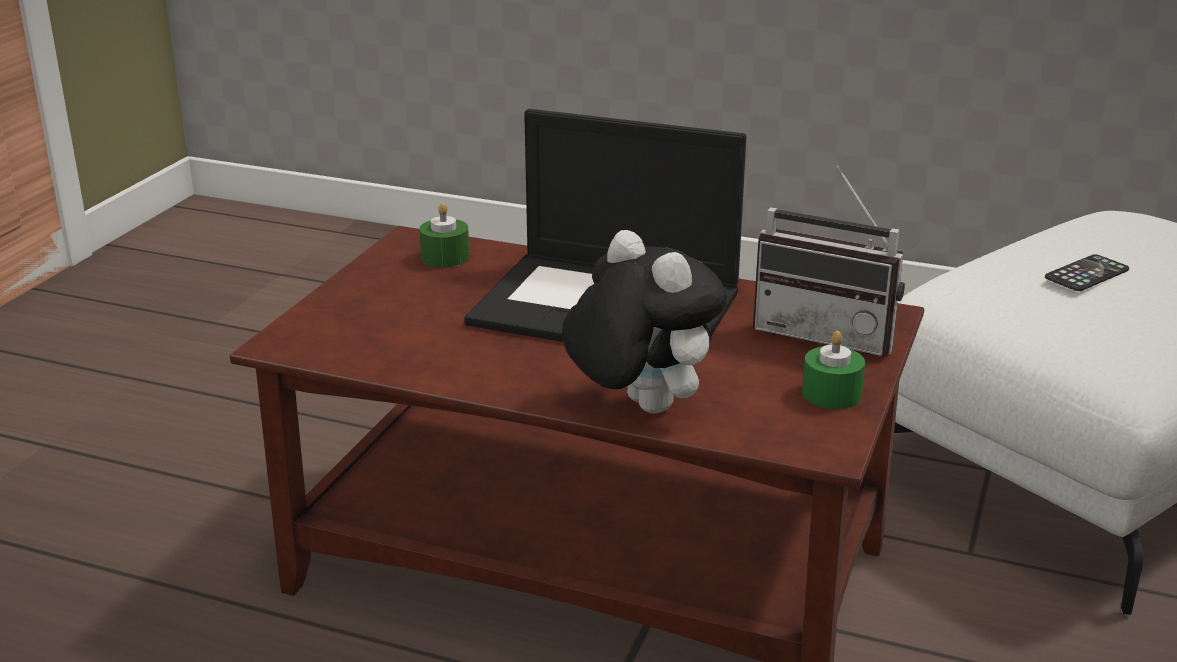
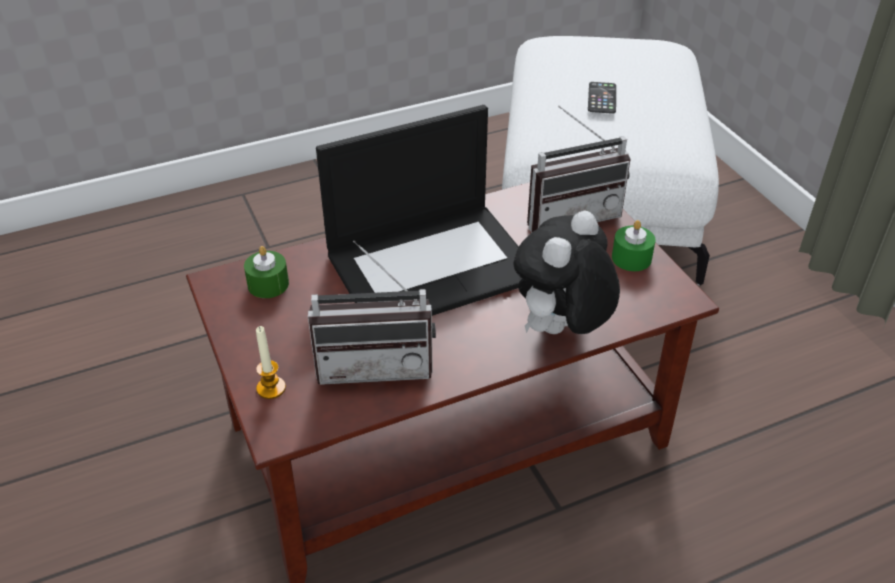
camera: 45 degrees left, 15 degrees up
(324, 317) = (271, 388): none -> candle
(430, 344) = (376, 363): none -> radio
(638, 406) = (560, 331): plush toy -> plush toy turned 60 degrees counterclockwise

